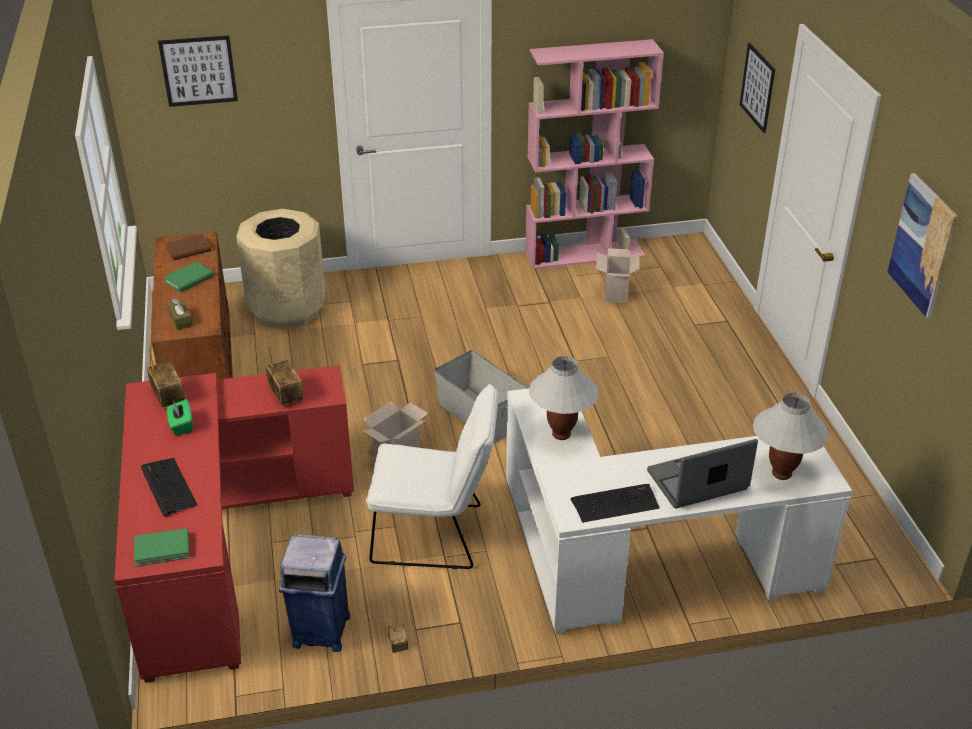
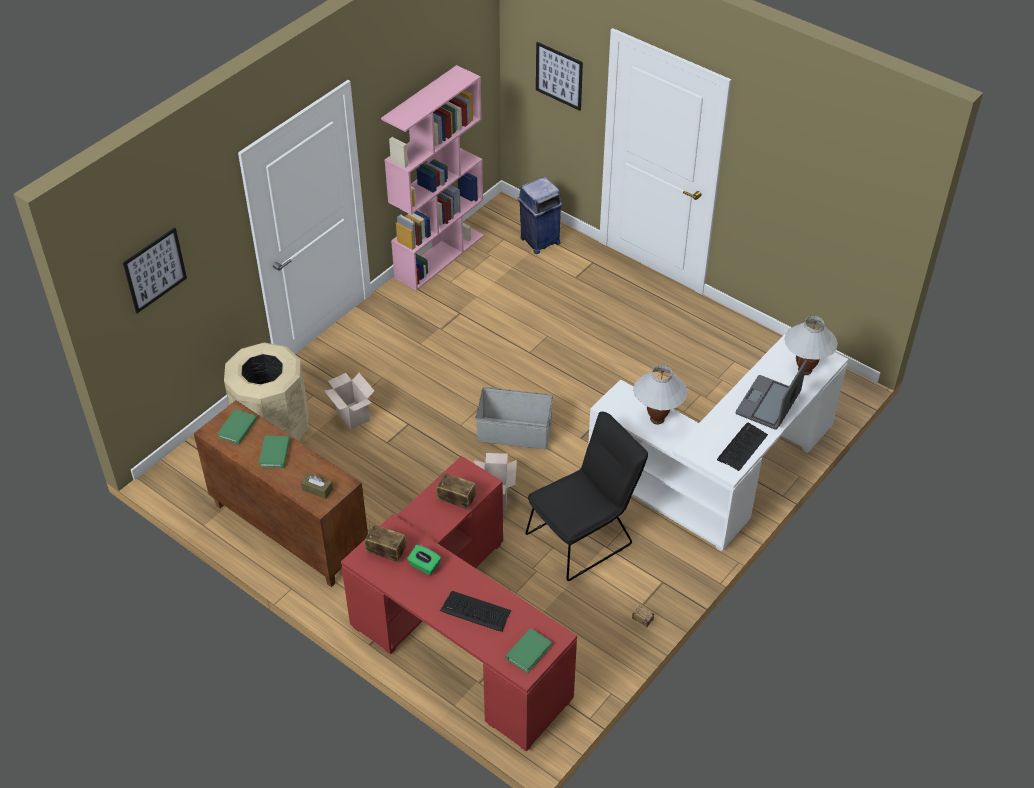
camera: 40 degrees left, 10 degrees up
(188, 250) = (237, 428): brown book -> green book
(320, 630) = (589, 644): blue trash can -> blue trash can (539, 241)
(436, 535) = (585, 536): white chair -> black chair
(614, 293) = (496, 279): cardboard box -> cardboard box (351, 415)
(923, 245) = (808, 176): picture -> none

